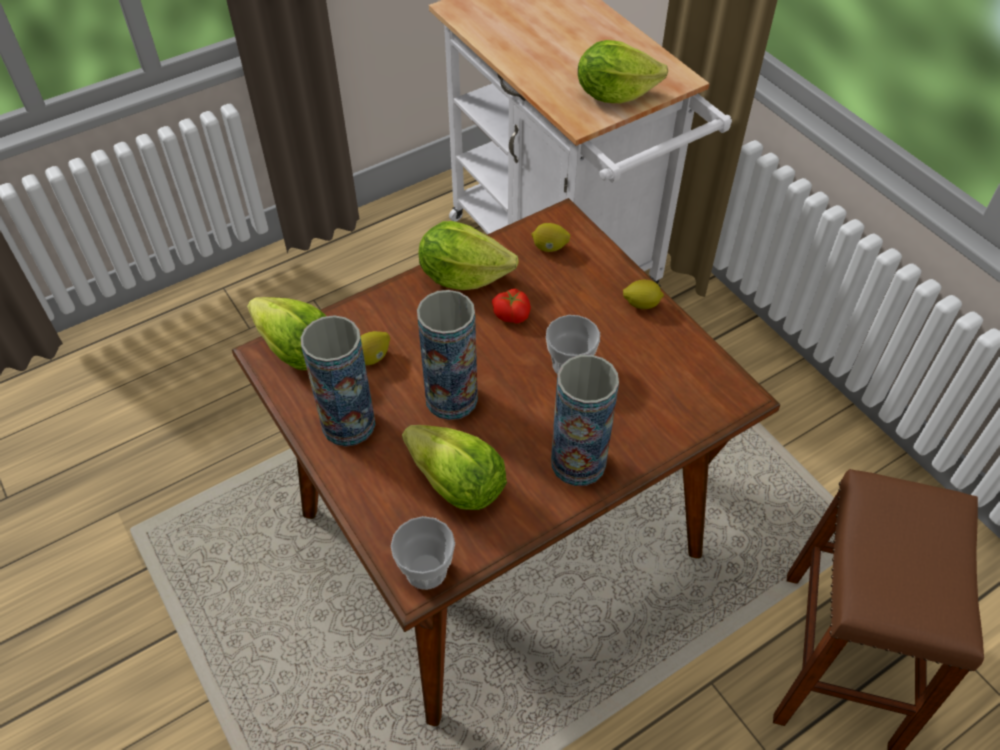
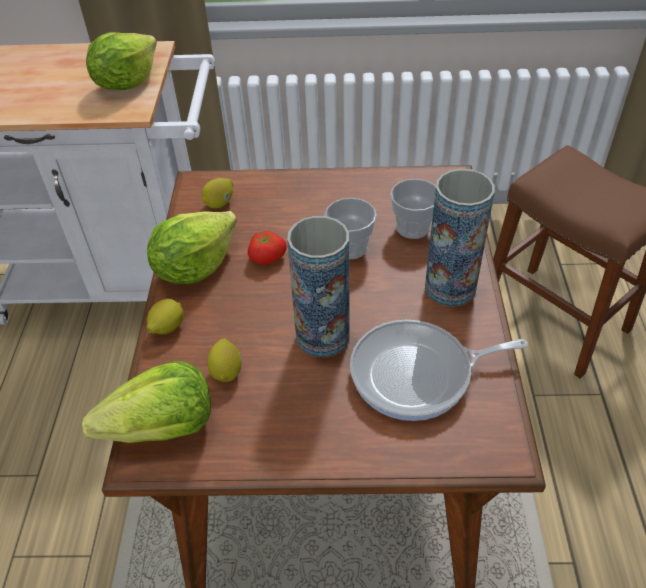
camera: 55 degrees left, 5 degrees down
(348, 424) = (290, 425): vase -> none
(426, 570) = (497, 438): cup -> cup (412, 228)
(456, 484) = (417, 374): lettuce -> frying pan
(641, 304) = (326, 183): lemon -> lemon (167, 328)

